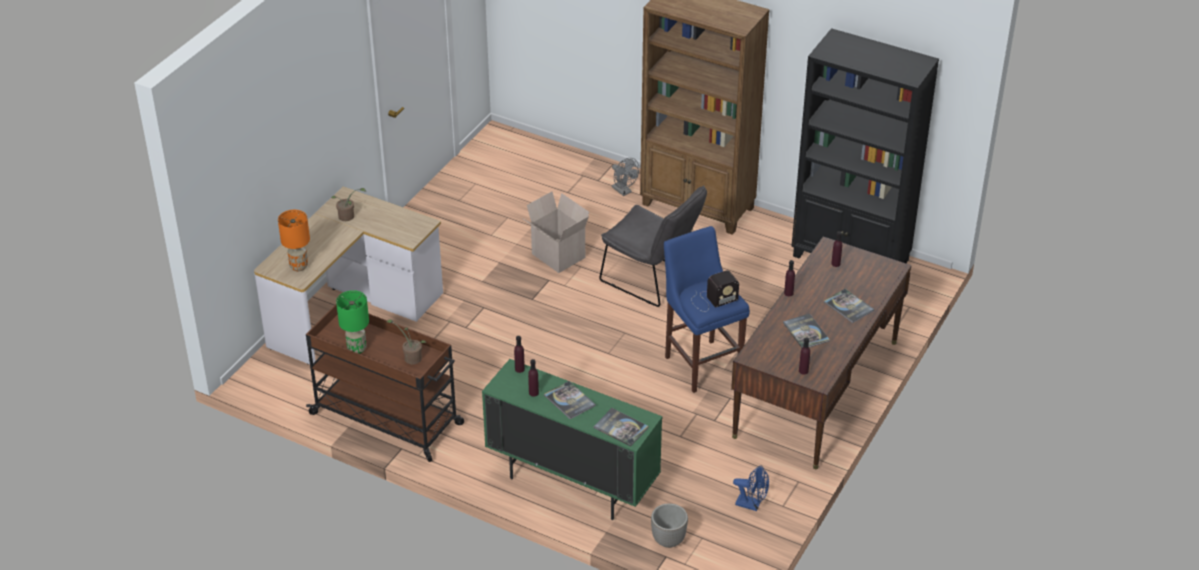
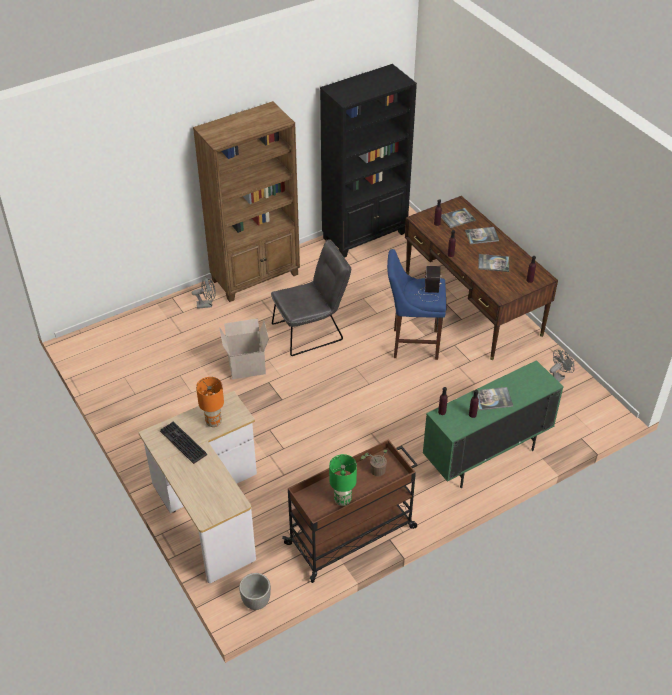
camera: 60 degrees left, 5 degrees up
(299, 267) = (220, 498): orange table lamp -> orange table lamp (214, 422)
(348, 217) = (182, 443): potted plant -> keyboard
(621, 428) = (536, 384): book -> book (457, 218)
(668, 541) = (567, 431): planter -> planter (256, 602)
(752, 505) = (557, 377): blue fan -> grey fan

